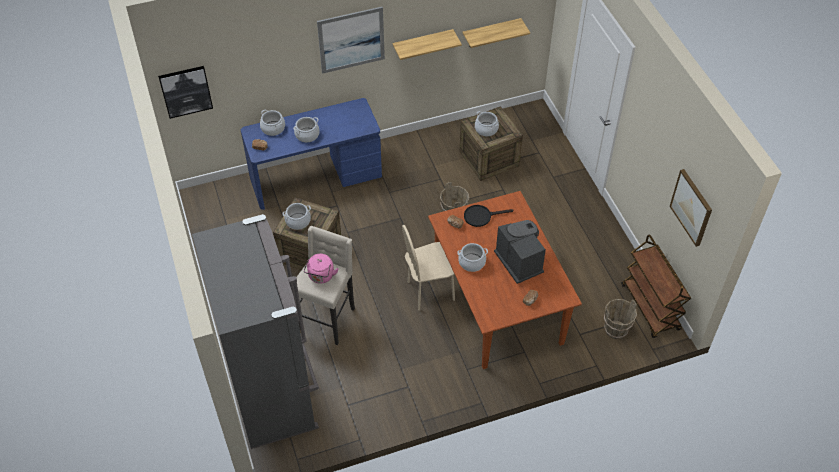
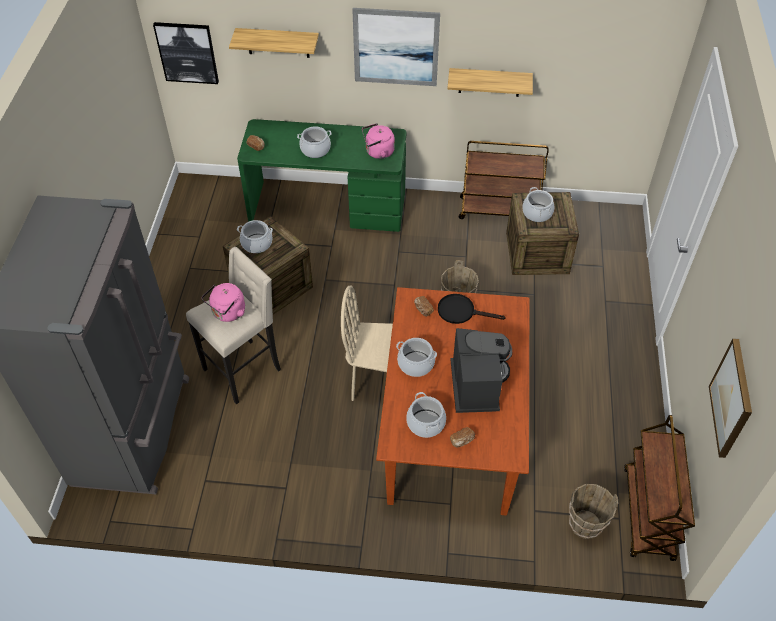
camera: 25 degrees right, 0 degrees up
(273, 128) = (283, 131): cooking pot -> cooking pot (425, 423)
(315, 176) = (327, 206): blue desk -> green desk
(355, 122) = (378, 152): none -> pink kettle
(445, 136) = (499, 210): none -> brown cart
(491, 33) = (584, 94): shelf -> shelf (278, 42)

